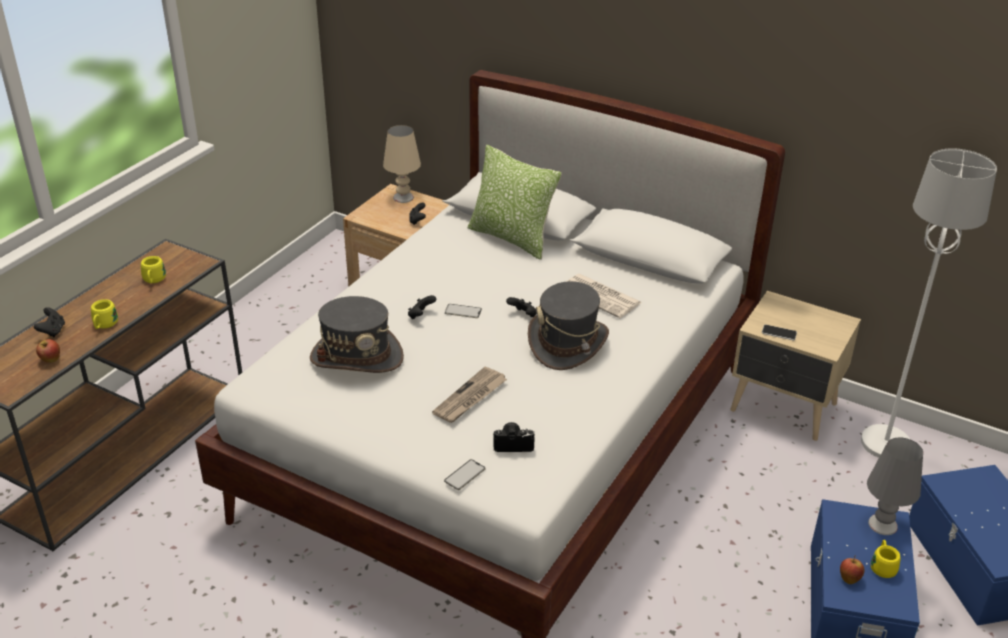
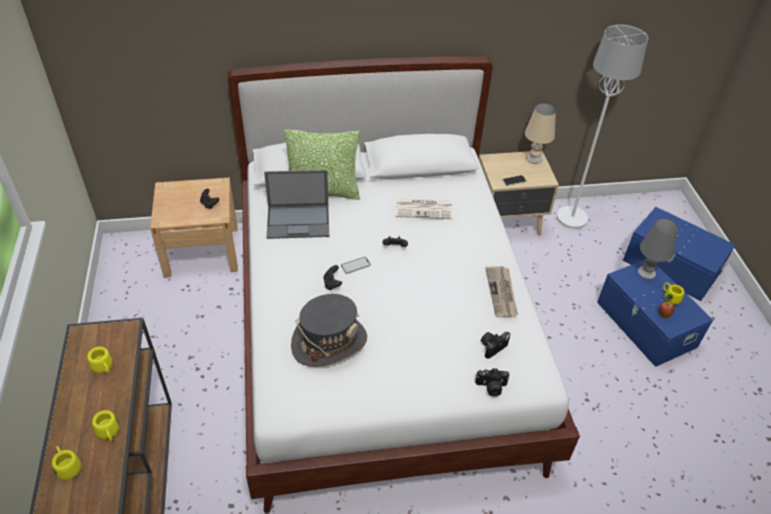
camera: 40 degrees left, 10 degrees up
(51, 360) = (99, 494): apple -> none
(52, 331) = (67, 467): black game controller -> yellow mug
(403, 197) = (178, 190): beige table lamp -> beige table lamp (534, 158)
(455, 253) = (299, 221): none -> laptop
(464, 475) = (491, 387): phone -> camera
(470, 398) = (431, 328): newspaper -> newspaper (502, 293)
(568, 343) = (443, 254): grey hat -> none

